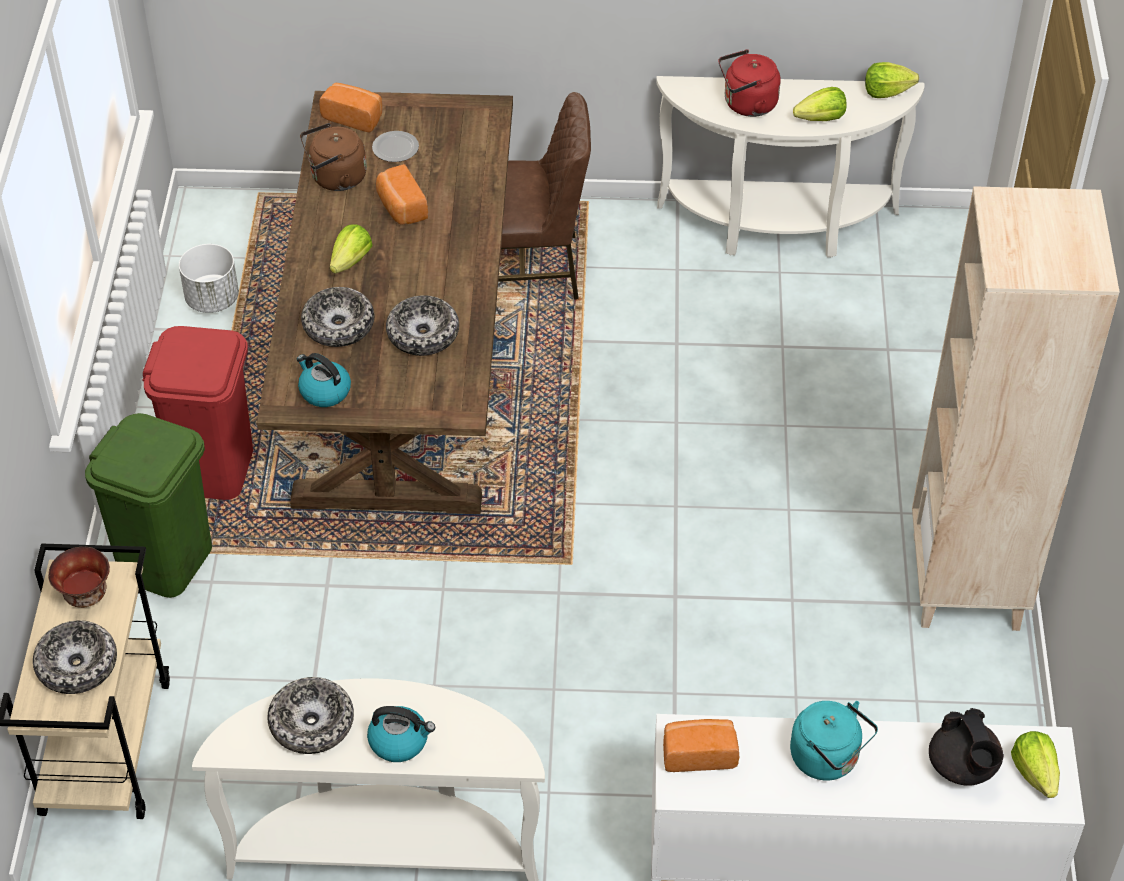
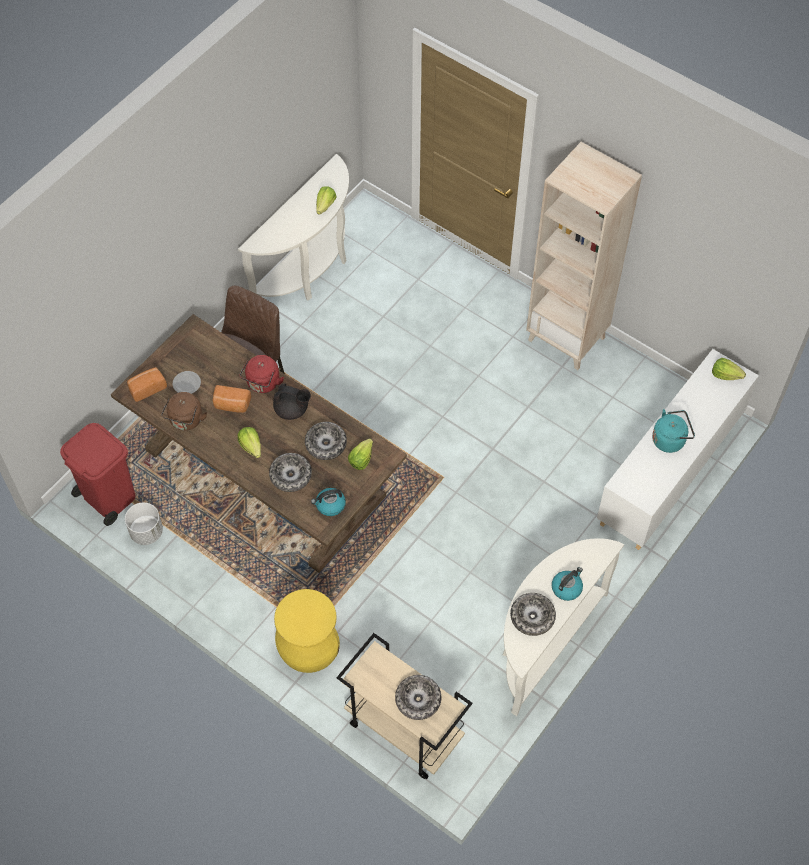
camera: 55 degrees left, 10 degrees up
(86, 595) = (377, 675): bowl -> none
(166, 560) = (308, 645): green trash can -> yellow stool
(213, 468) = (264, 593): red trash can -> red trash can (108, 496)
(698, 753) = (635, 483): bread -> none
(747, 105) = (290, 227): red kettle -> red kettle (262, 384)
(886, 92) = (330, 171): lettuce -> lettuce (361, 459)
(963, 767) = (706, 397): black teapot -> black teapot (292, 410)

